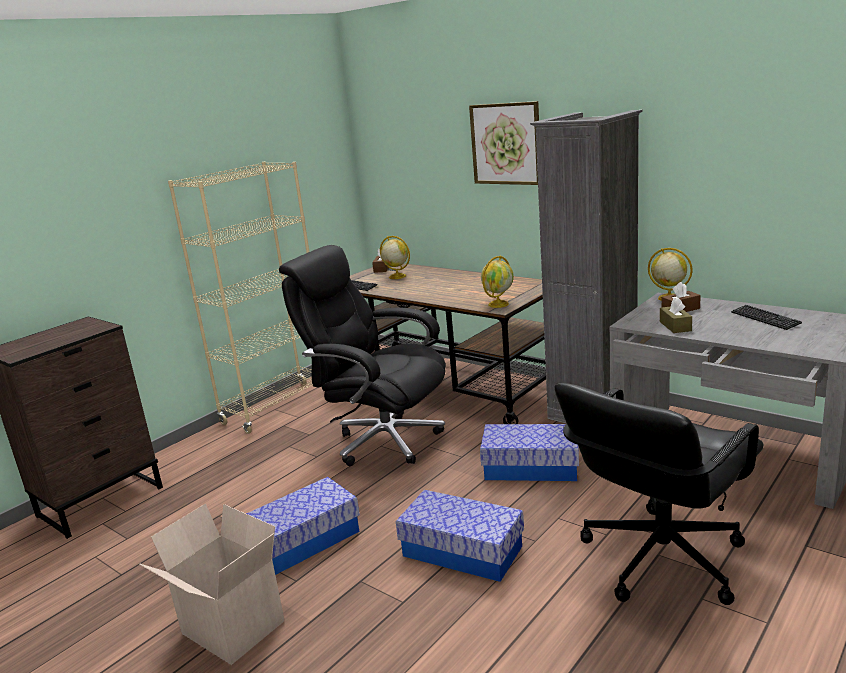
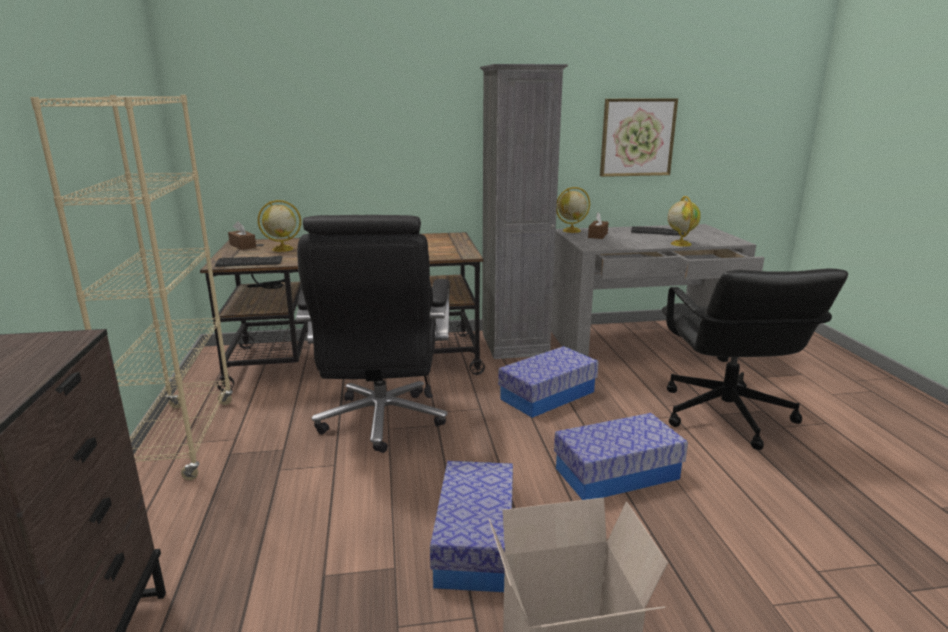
camera: 50 degrees left, 0 degrees up
(382, 441) = (381, 424): black office chair -> black office chair turned 75 degrees counterclockwise
(498, 304) = (455, 252): globe -> globe (680, 244)
(506, 144) = (398, 97): picture -> picture (637, 137)
(675, 326) = (622, 244): brown tissue box -> none

